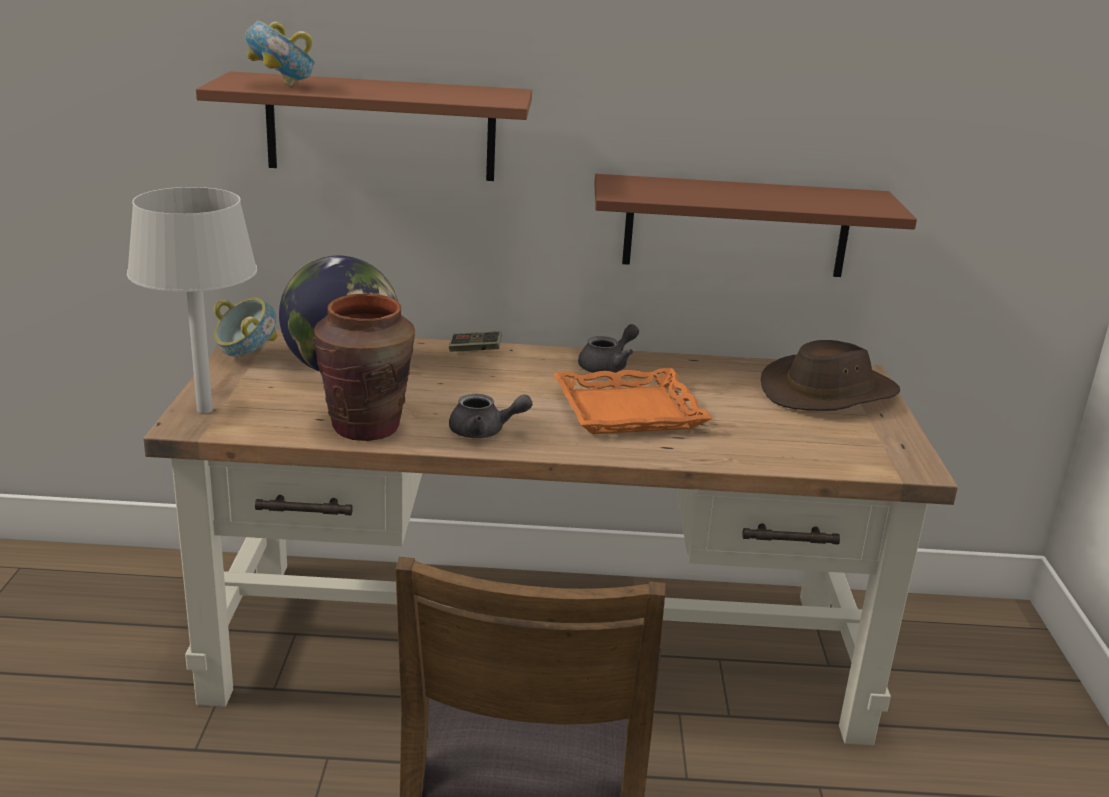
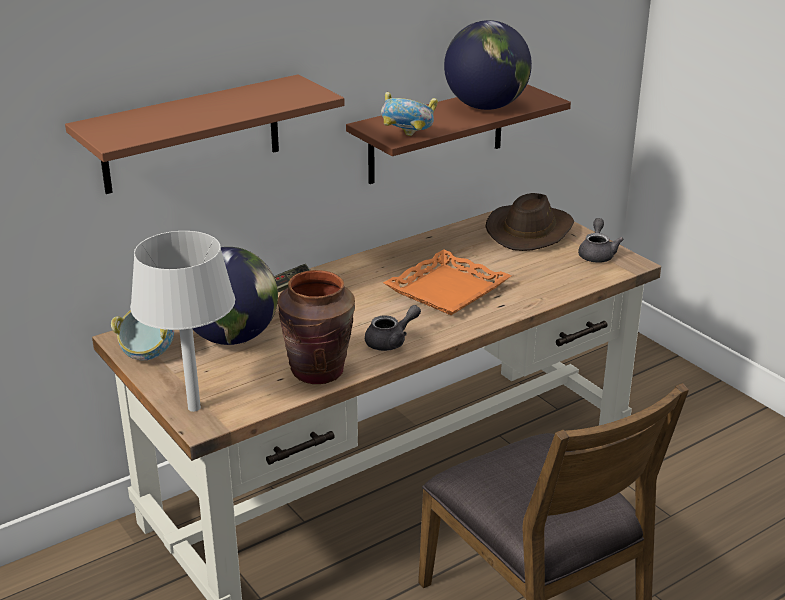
camera: 35 degrees left, 5 degrees up
(282, 86) = (152, 129): bowl -> bowl (408, 138)
(608, 366) = (389, 263): grey teapot -> grey teapot (597, 254)
(789, 198) = (485, 107): none -> globe

